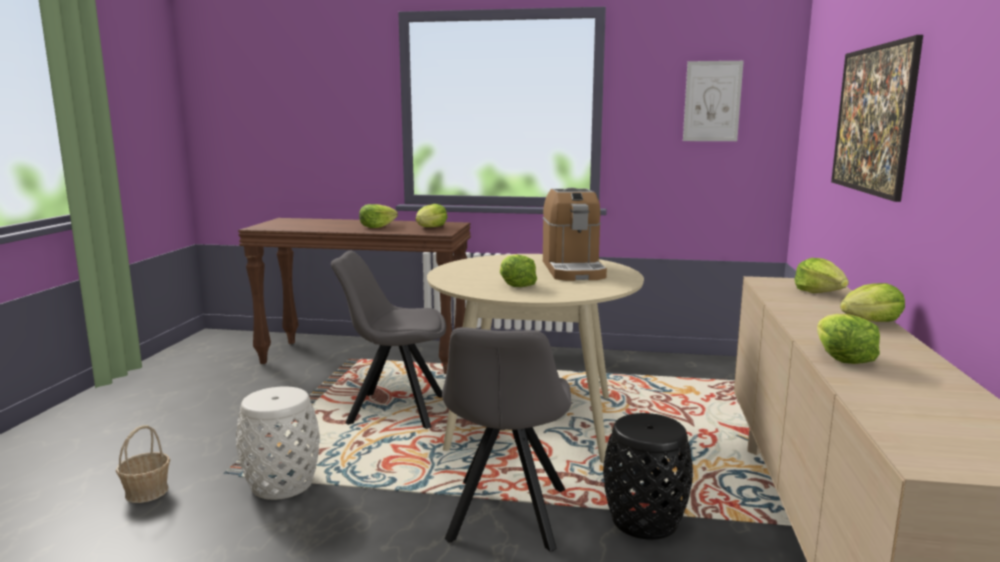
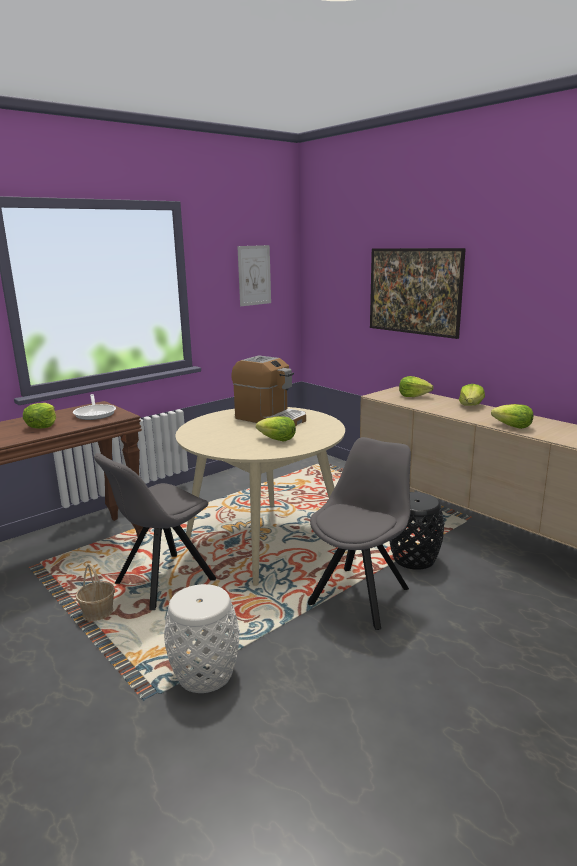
camera: 50 degrees left, 5 degrees up
(147, 492) = (111, 759): basket -> basket (98, 612)
(431, 227) = (95, 413): lettuce -> frying pan
(506, 514) = (360, 596): grey chair -> grey chair turned 105 degrees counterclockwise

